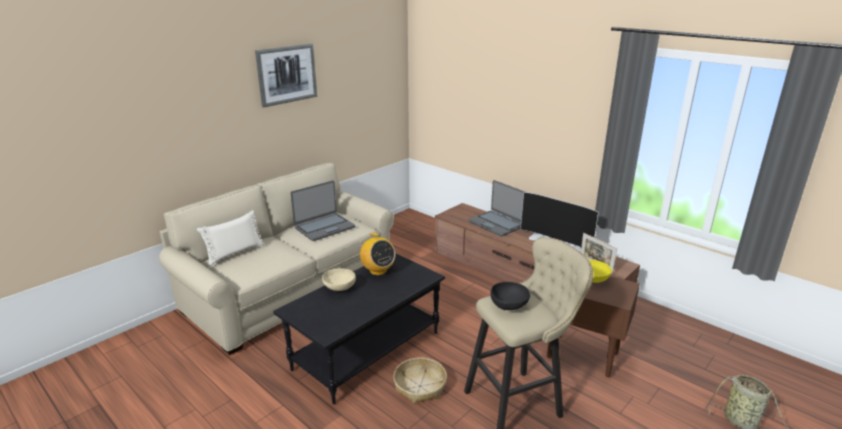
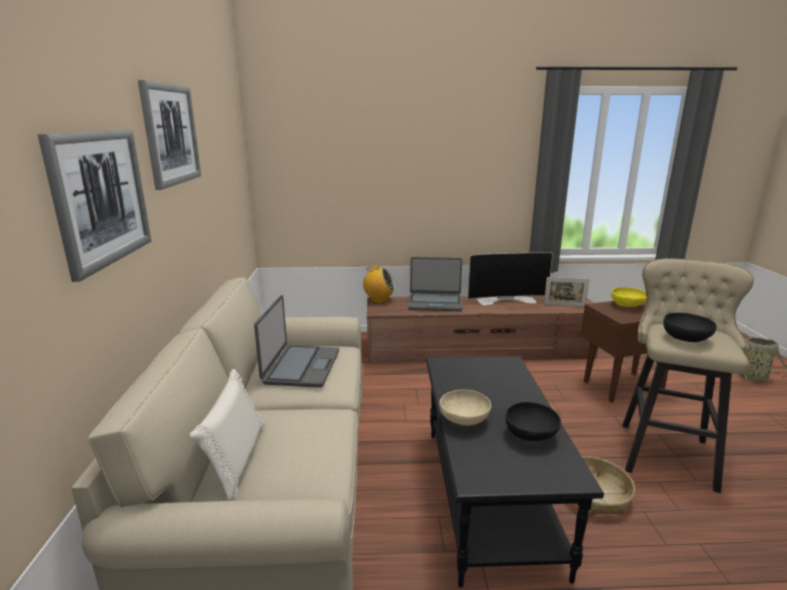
camera: 45 degrees left, 5 degrees down
(210, 113) = (101, 198): none -> picture
(351, 310) = (531, 435): none -> black bowl
(378, 270) = (458, 382): radio -> radio (379, 300)

